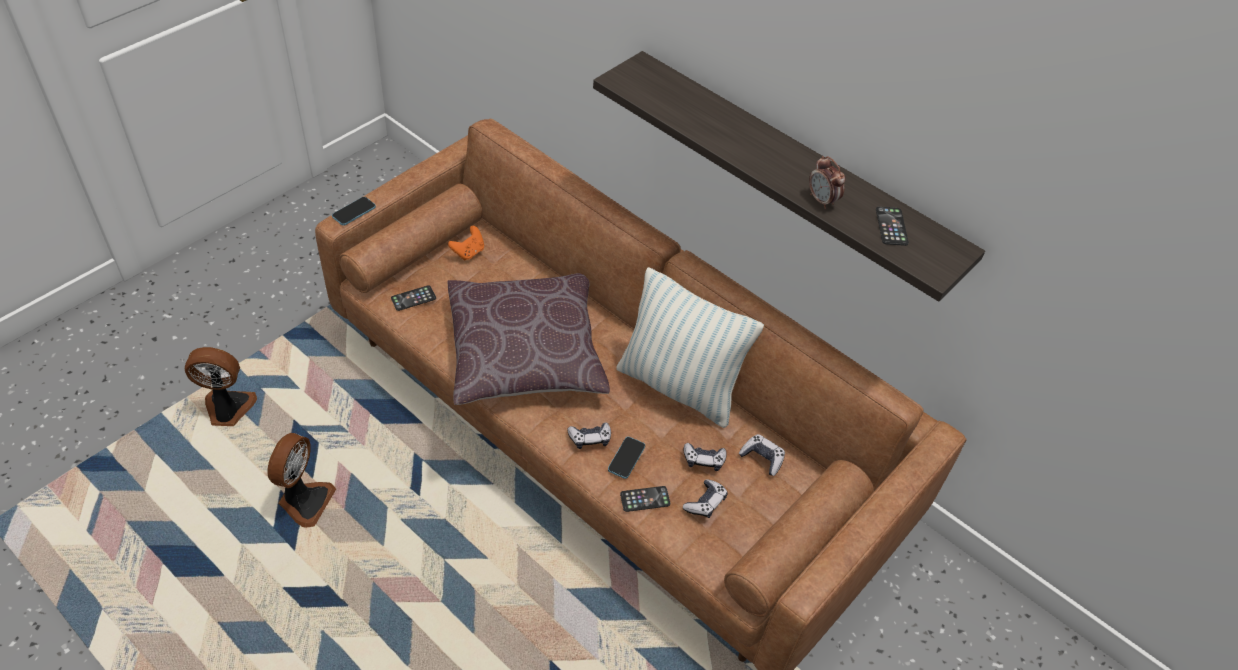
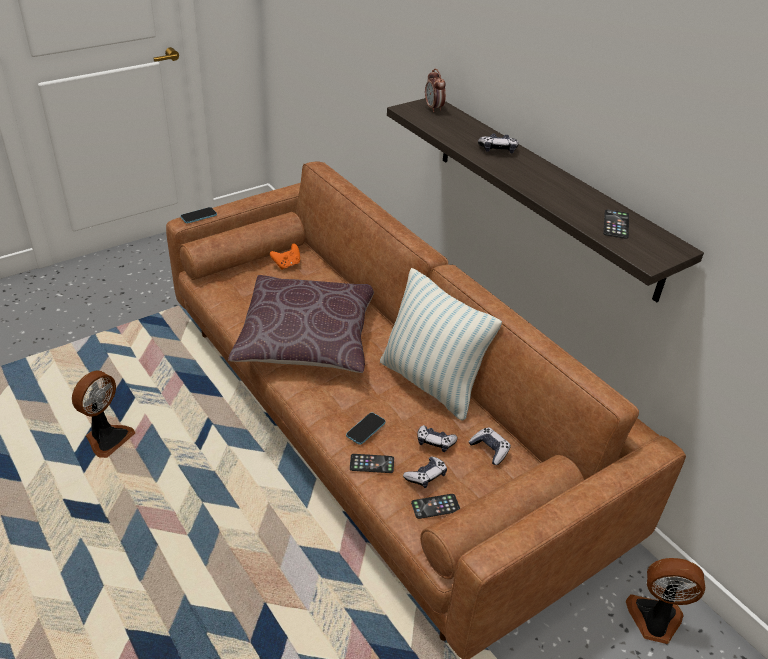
camera: 15 degrees right, 10 degrees down
(228, 409) = (76, 363): fan -> fan (654, 621)
(413, 298) = (230, 289): phone -> phone (435, 506)
(590, 438) = (339, 409): game controller -> game controller (497, 150)
(822, 200) = (556, 200): alarm clock -> alarm clock (433, 108)

